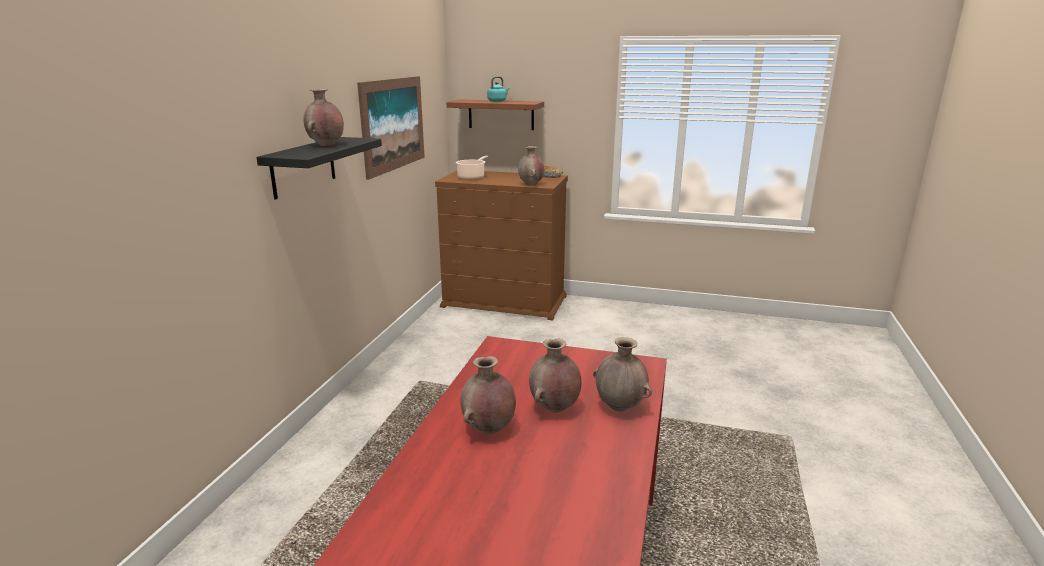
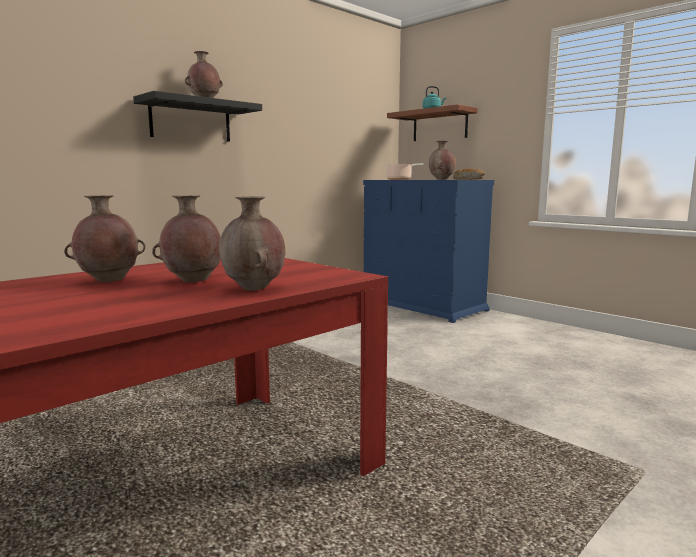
camera: 30 degrees right, 10 degrees down
(393, 124) = (316, 118): picture -> none
(505, 301) = (423, 306): brown dresser -> blue dresser

